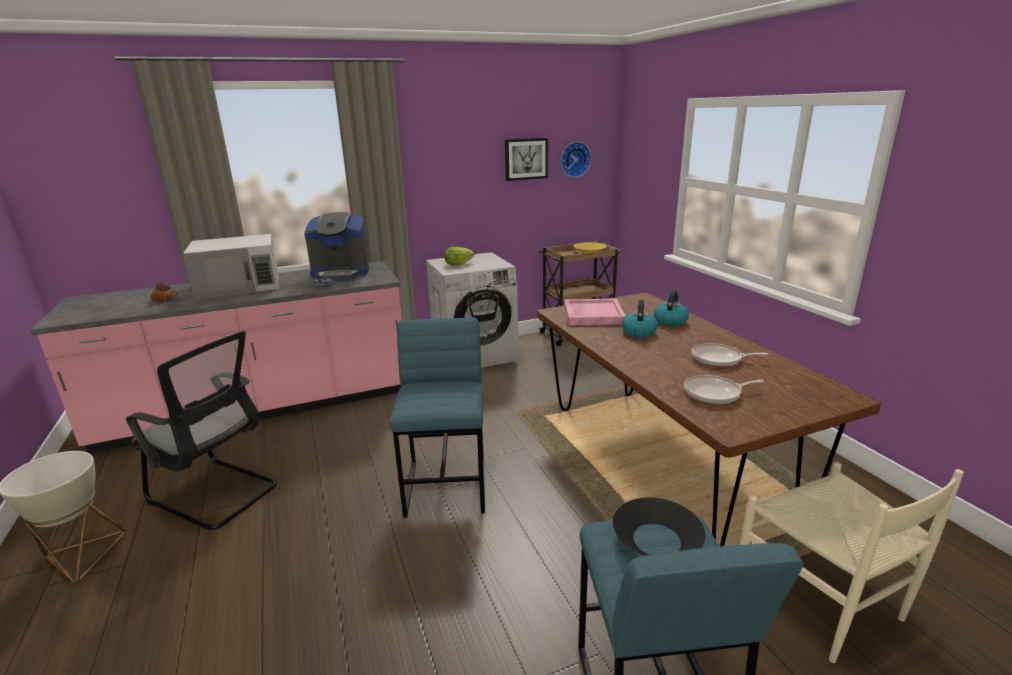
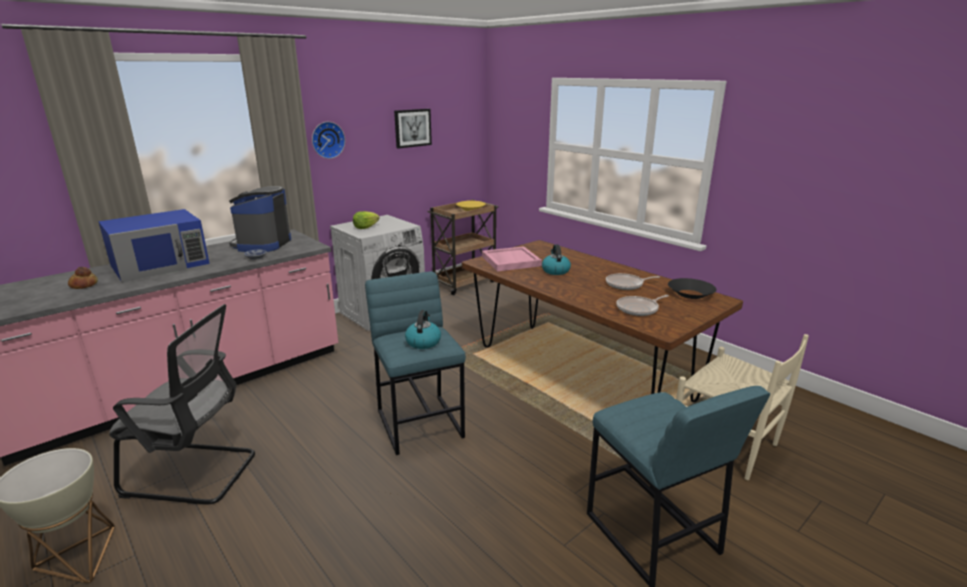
camera: 20 degrees left, 0 degrees up
(240, 286) = (161, 264): white microwave -> blue microwave
(341, 273) = (262, 244): coffee machine -> coffee machine turned 120 degrees clockwise
(574, 159) = (452, 127): wall clock -> wall clock (327, 140)
(656, 539) = (651, 411): black bowl -> black bowl (690, 294)
(670, 321) = (573, 260): kettle -> kettle (423, 342)

